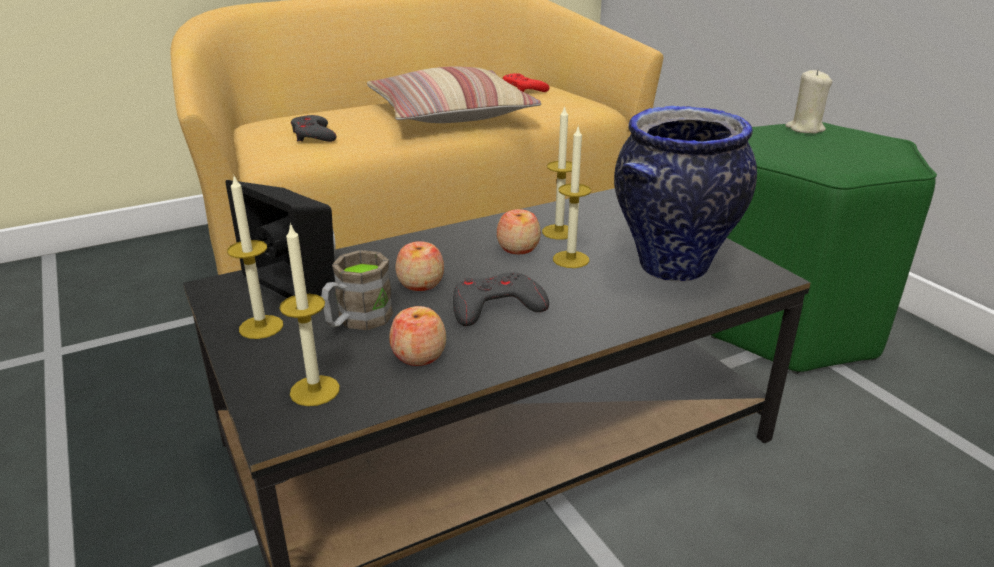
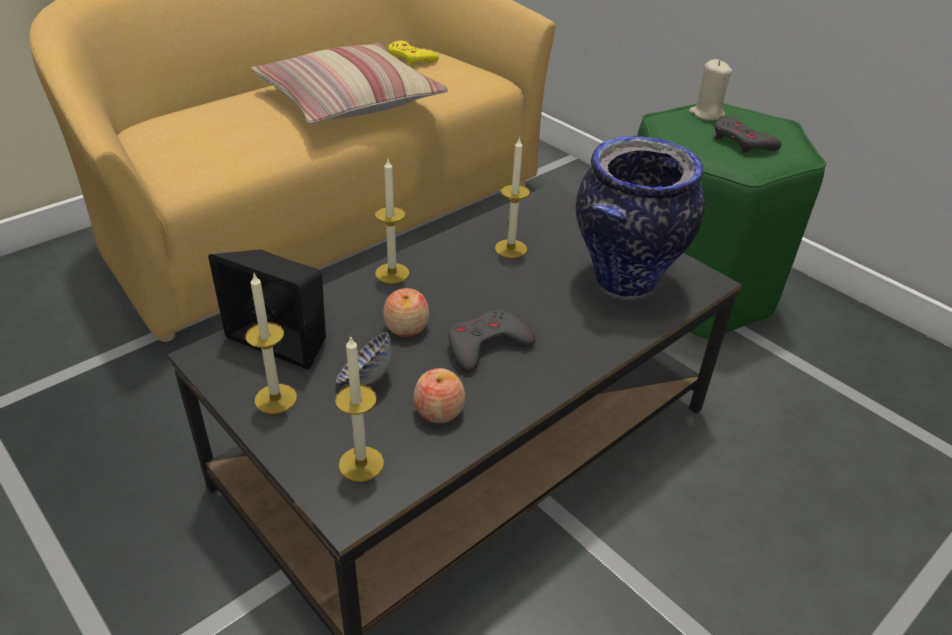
camera: 15 degrees left, 10 degrees up
(313, 135) = (215, 142): grey game controller -> grey game controller (742, 142)
(357, 321) = (365, 379): brown mug -> bowl
(518, 248) = (480, 273): apple -> none
(523, 89) = (411, 58): red game controller -> yellow game controller
(571, 259) = (533, 281): candle -> candle (392, 273)

